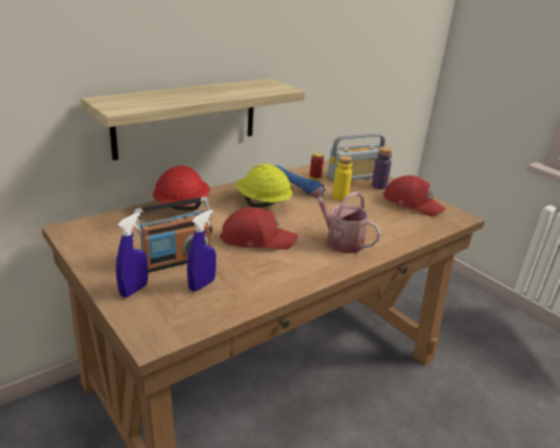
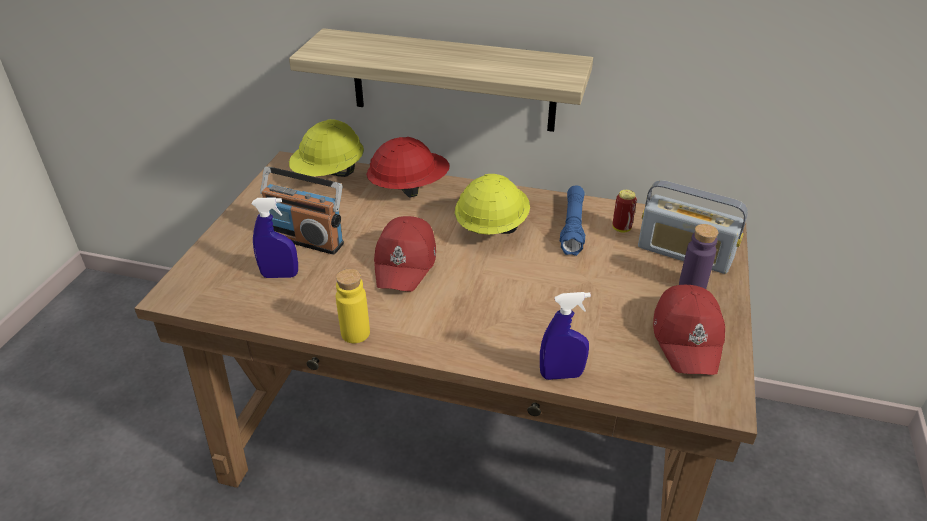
camera: 55 degrees right, 10 degrees up
(113, 222) = (329, 174): none -> yellow hard hat
(134, 290) = (234, 246): blue spray bottle -> blue spray bottle (561, 375)
(257, 239) = (406, 262): red cap -> red cap turned 45 degrees clockwise
(340, 197) = (600, 269): yellow bottle -> yellow bottle (355, 333)
(340, 240) = (482, 319): watering can -> none

